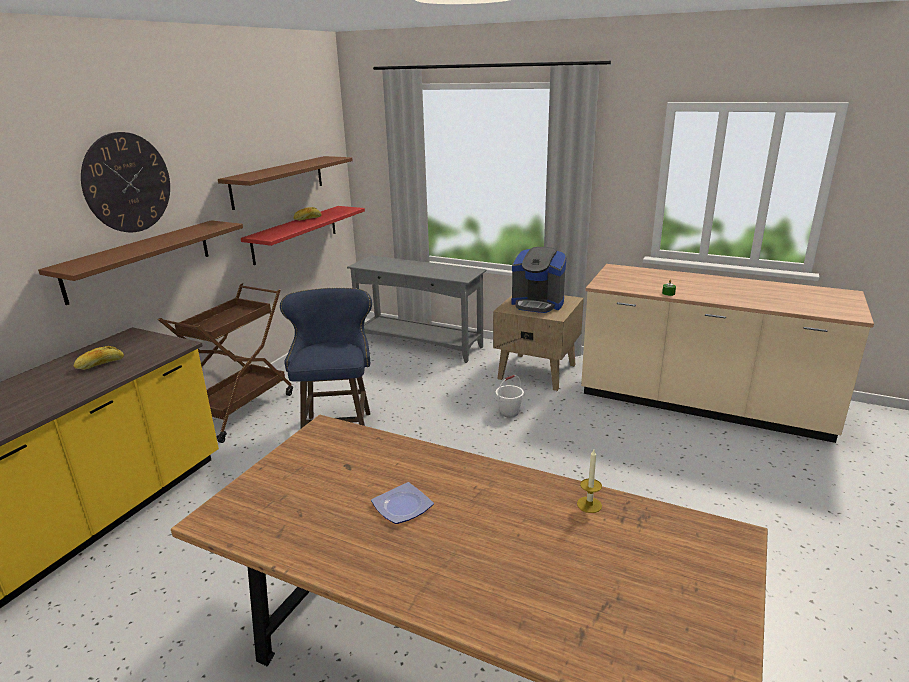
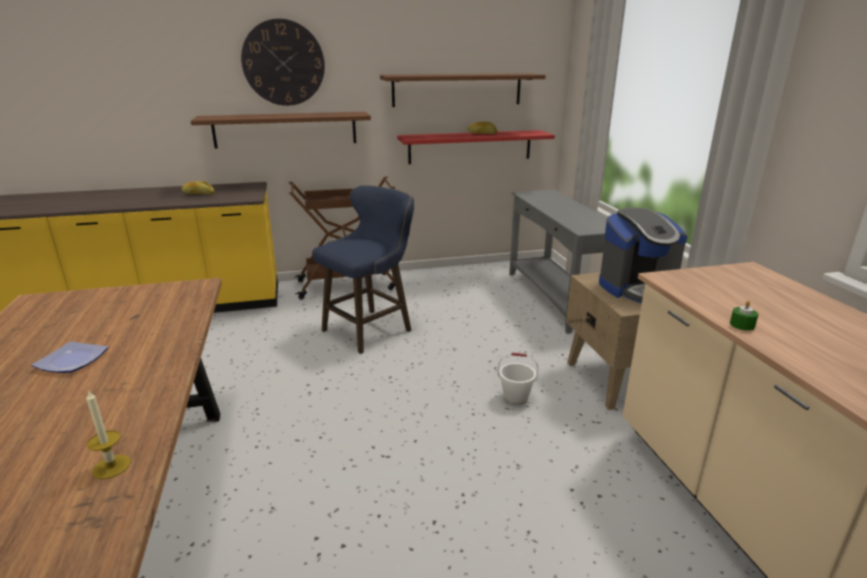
camera: 50 degrees right, 0 degrees up
(537, 304) = (638, 288): coffee machine -> coffee machine turned 90 degrees counterclockwise

